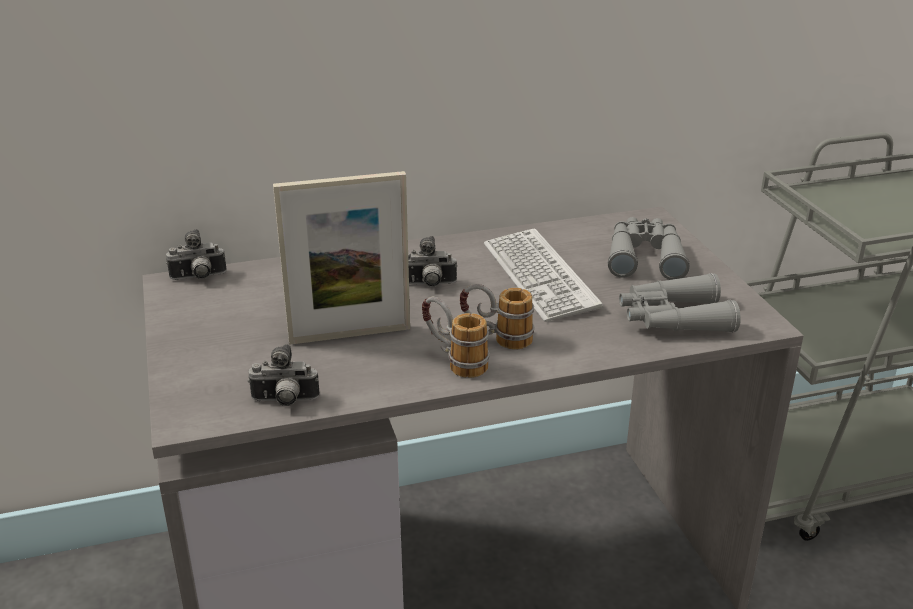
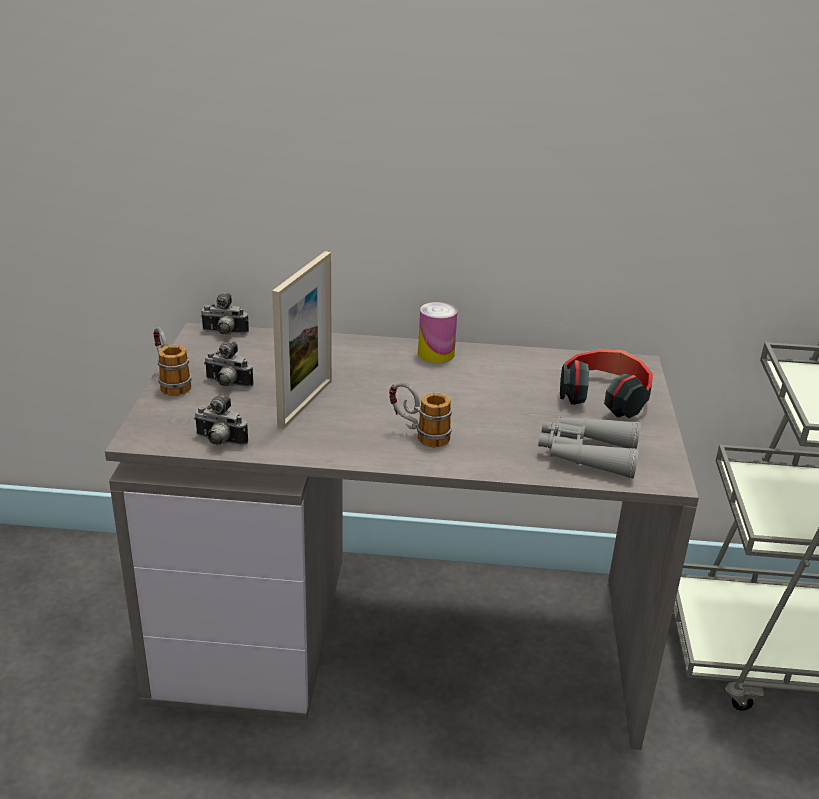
camera: 20 degrees right, 0 degrees up
(350, 334) = (305, 403): picture frame -> picture frame turned 75 degrees counterclockwise
(428, 285) = (397, 378): camera -> camera (227, 384)
(448, 250) = (436, 354): none -> can
(454, 361) = (371, 444): mug -> mug (170, 382)
(539, 276) = (496, 392): keyboard -> none
(645, 257) = (604, 396): grey binoculars -> headphones

